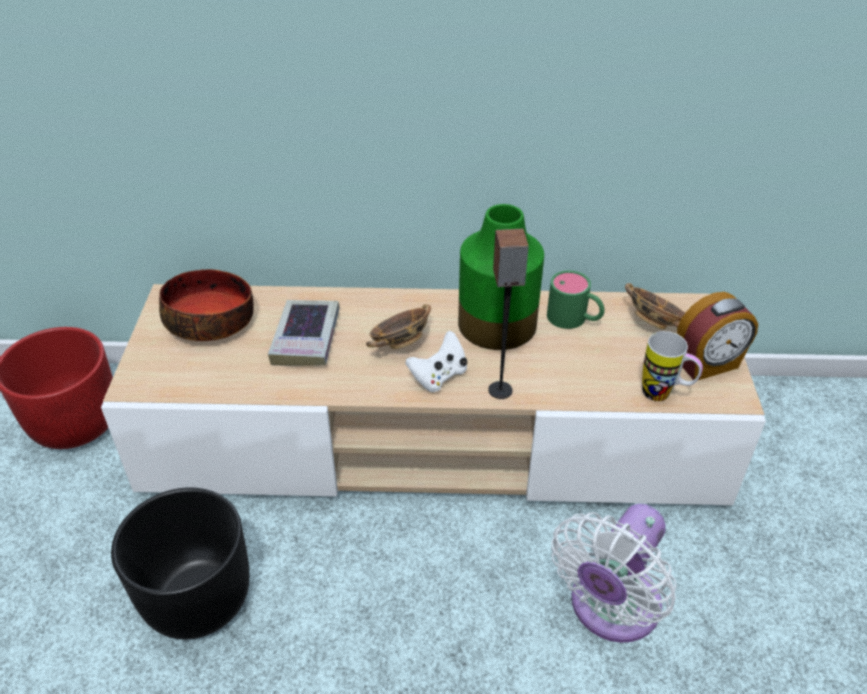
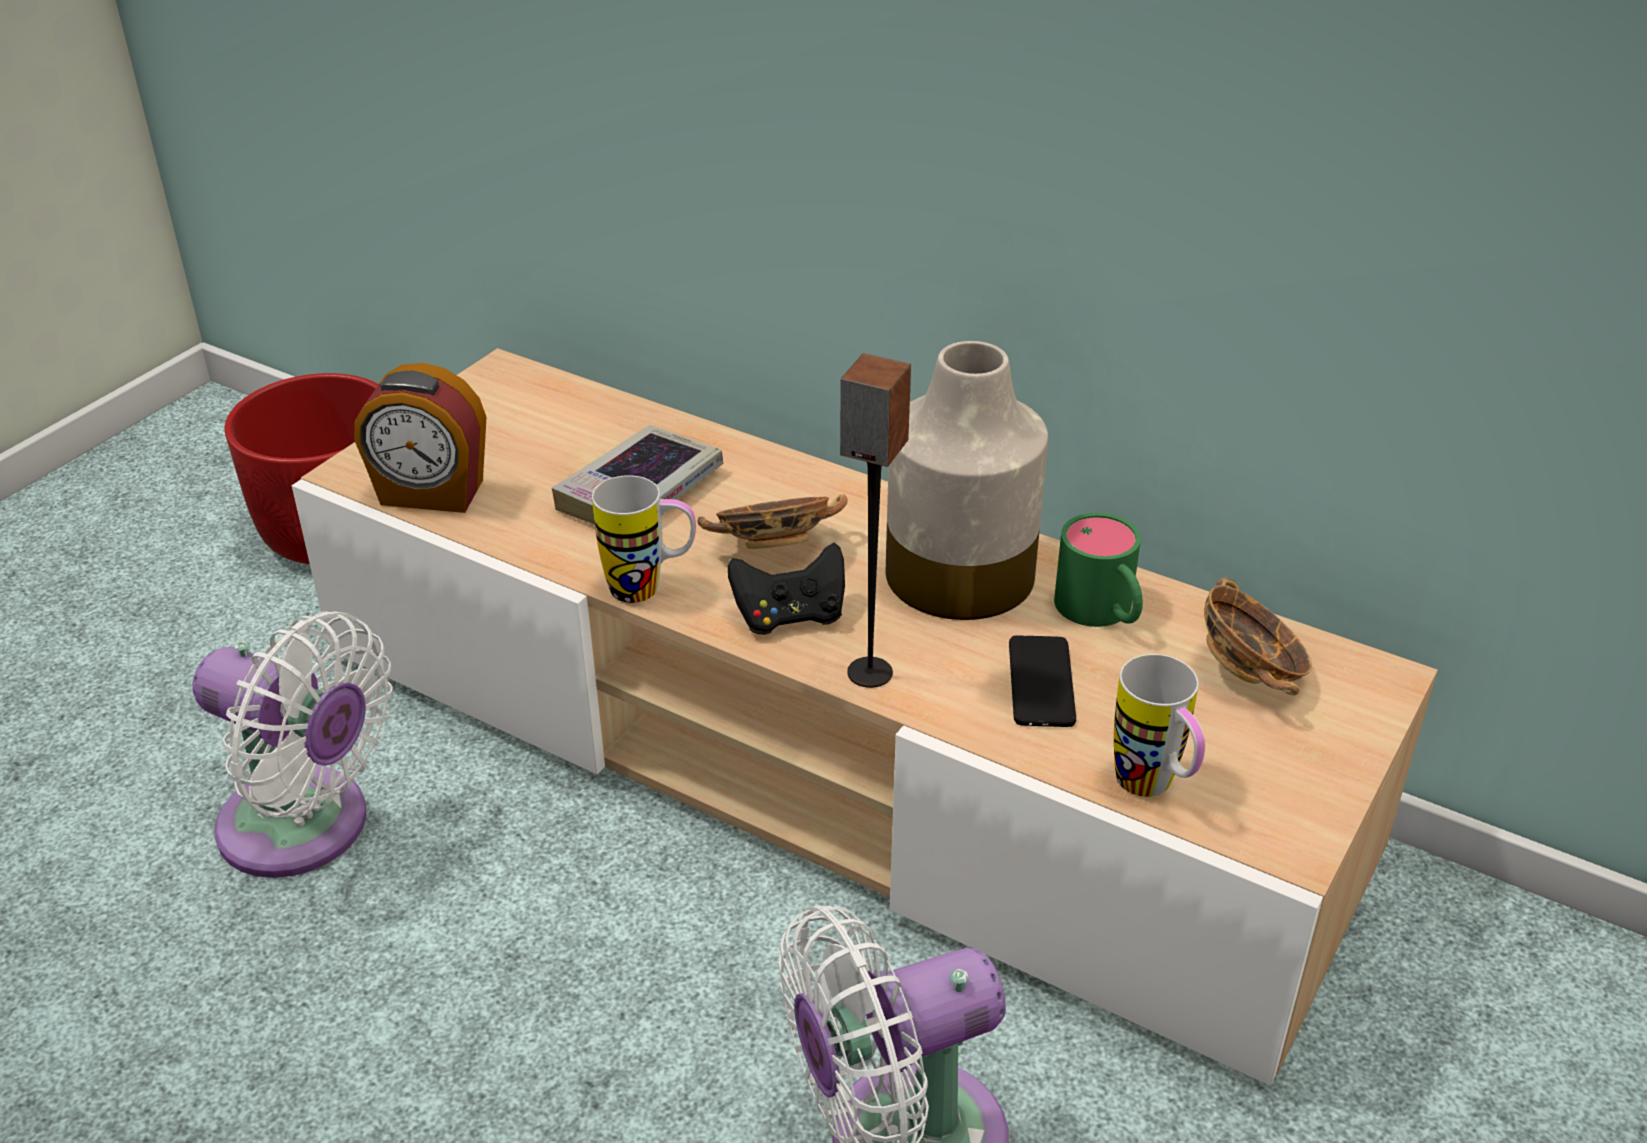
camera: 30 degrees right, 5 degrees down
(197, 597) = (306, 829): black planter -> white fan
(211, 320) = (529, 422): bowl -> none
(358, 389) = (650, 589): none -> mug
(439, 376) = (790, 616): white game controller -> black game controller
(497, 324) = (960, 574): green vase -> beige vase
(577, 364) = (1041, 682): none -> phone
(707, 364) = (1288, 773): alarm clock -> alarm clock (431, 494)

